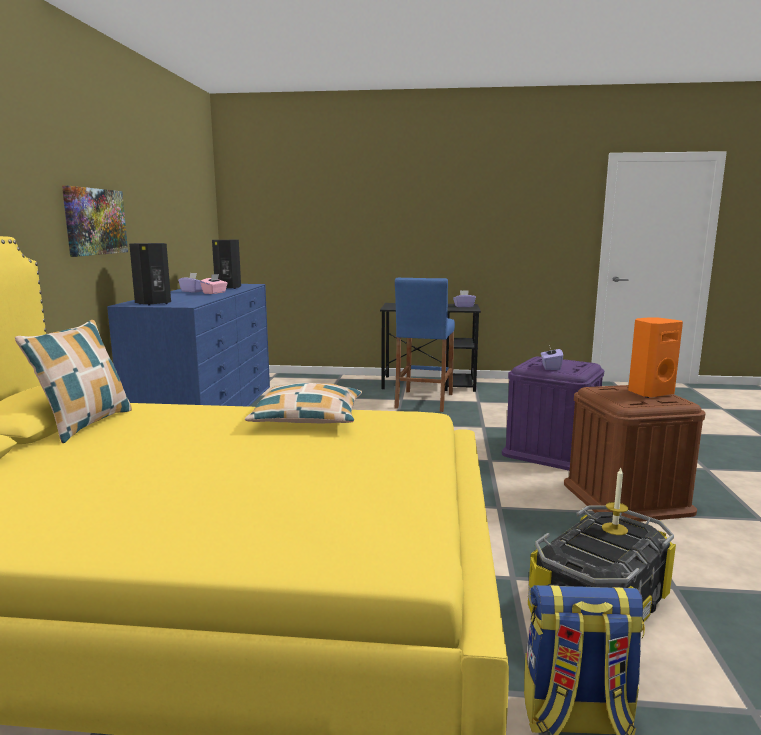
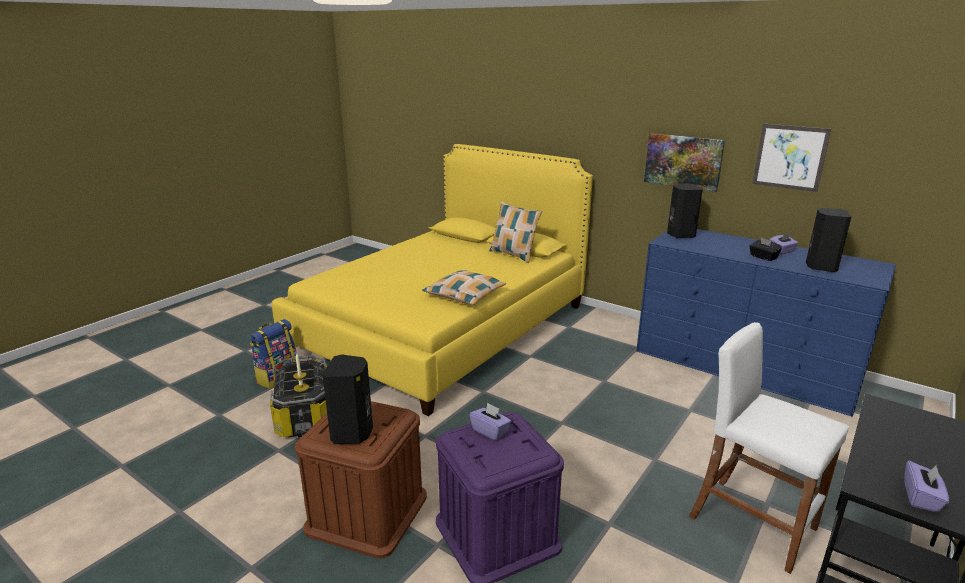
camera: 120 degrees right, 10 degrees up
(151, 205) = (790, 157): none -> picture
(214, 293) = (763, 257): pink tissue box -> black tissue box
(424, 401) = (751, 522): blue stool -> white stool
(649, 393) = (353, 433): orange speaker -> black speaker

